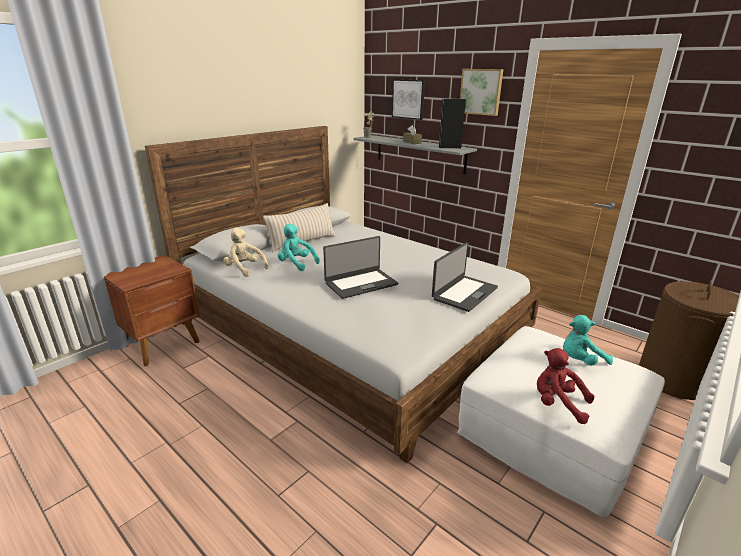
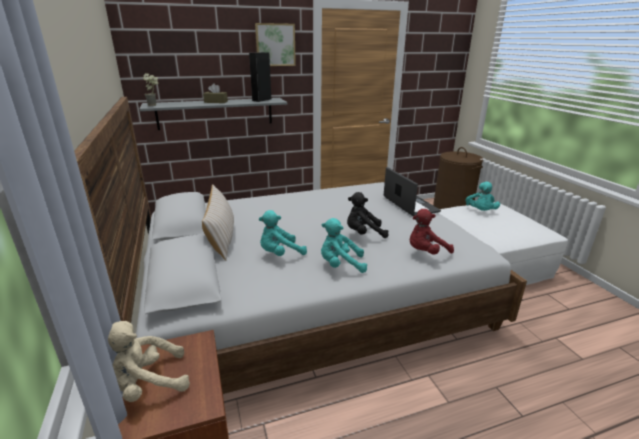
camera: 60 degrees left, 0 degrees up
(245, 269) = (256, 288): beige plush toy -> beige plush toy (148, 384)
(298, 287) = (340, 265): none -> turquoise plush toy
(360, 283) = (363, 234): laptop -> black plush toy
(408, 99) = (190, 56): picture -> none
(557, 404) = (523, 233): red plush toy -> red plush toy (425, 252)

